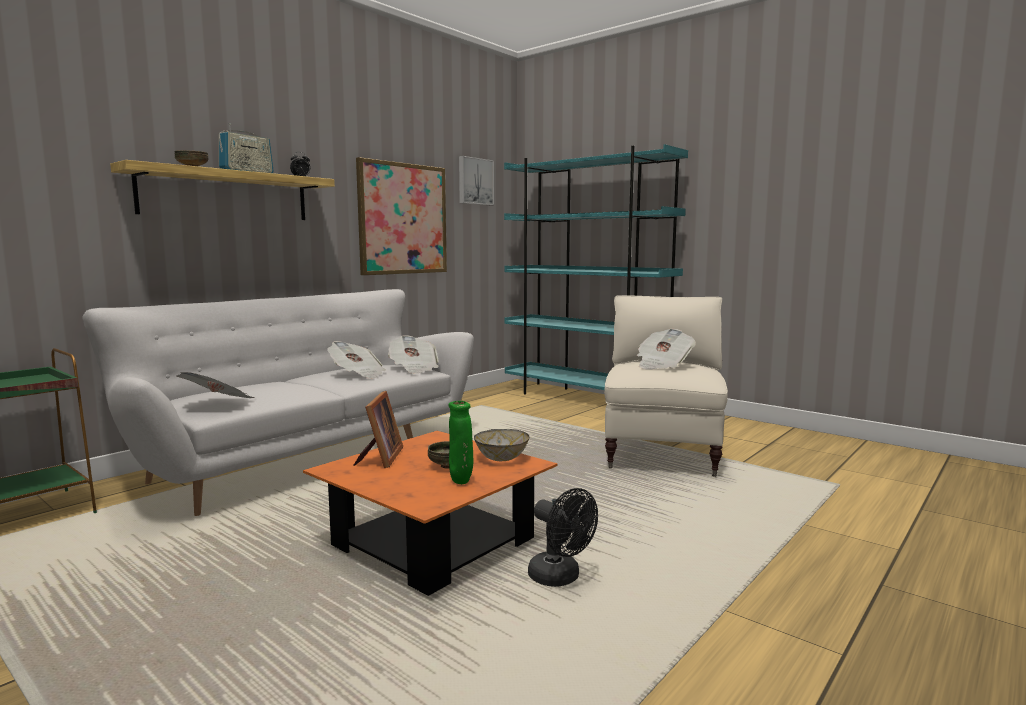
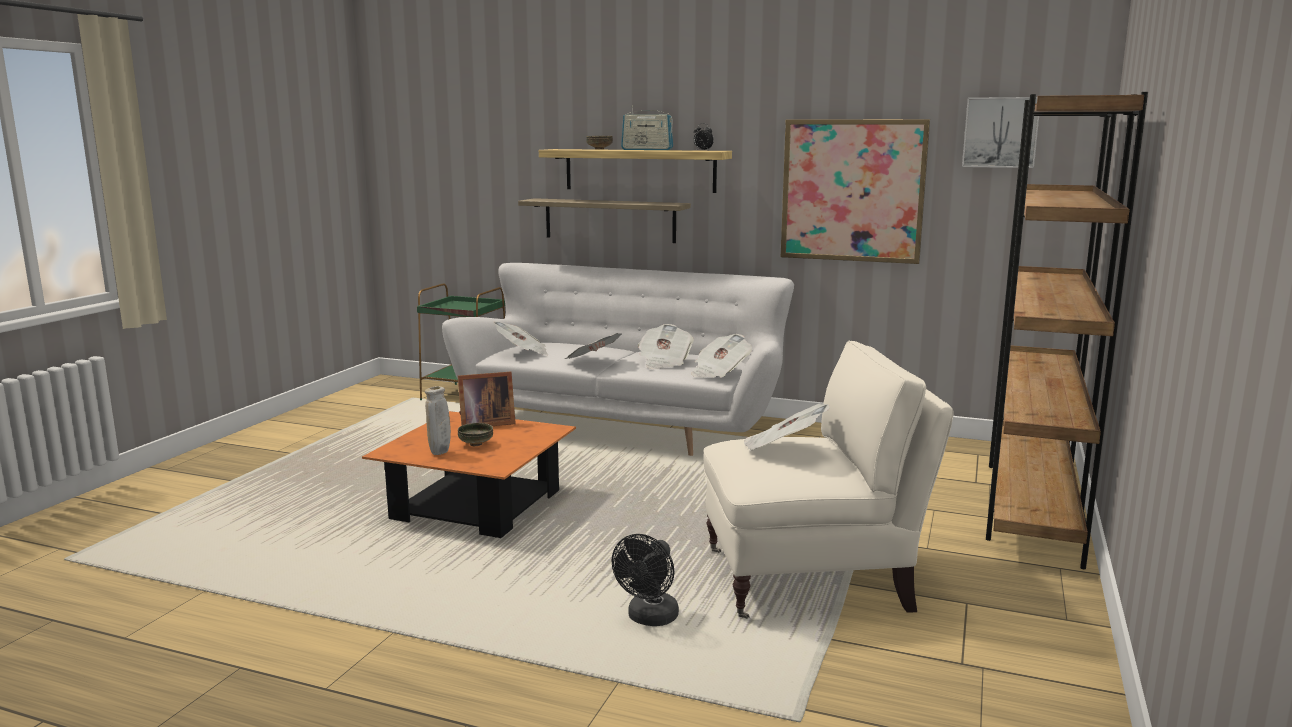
camera: 70 degrees right, 5 degrees up
(195, 250) = (609, 220): none -> shelf
(311, 389) = (593, 361): none -> newspaper
(461, 482) = (440, 453): green vase -> beige vase
(501, 458) = (504, 457): bowl -> none
(560, 578) = (430, 559): black fan -> black fan (649, 619)
(586, 398) = (1031, 505): turquoise bookcase -> brown bookcase

